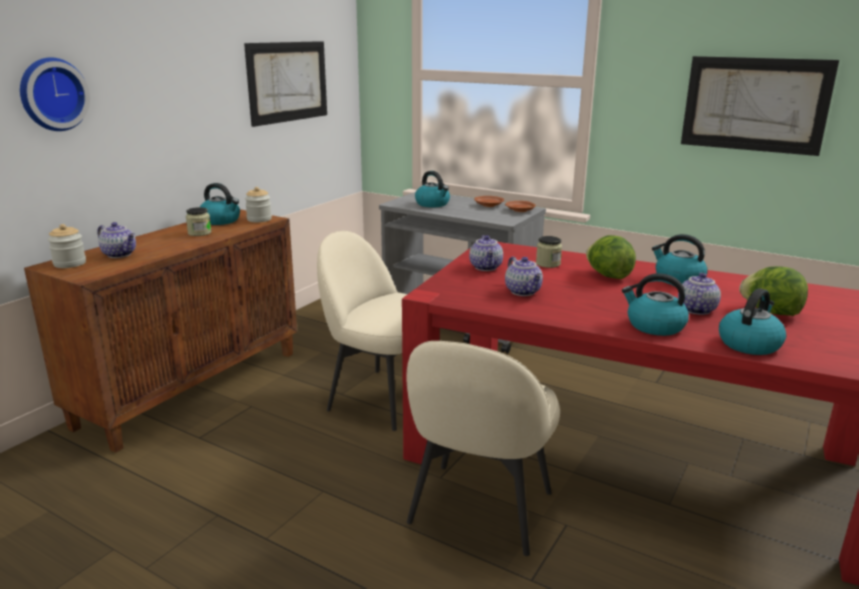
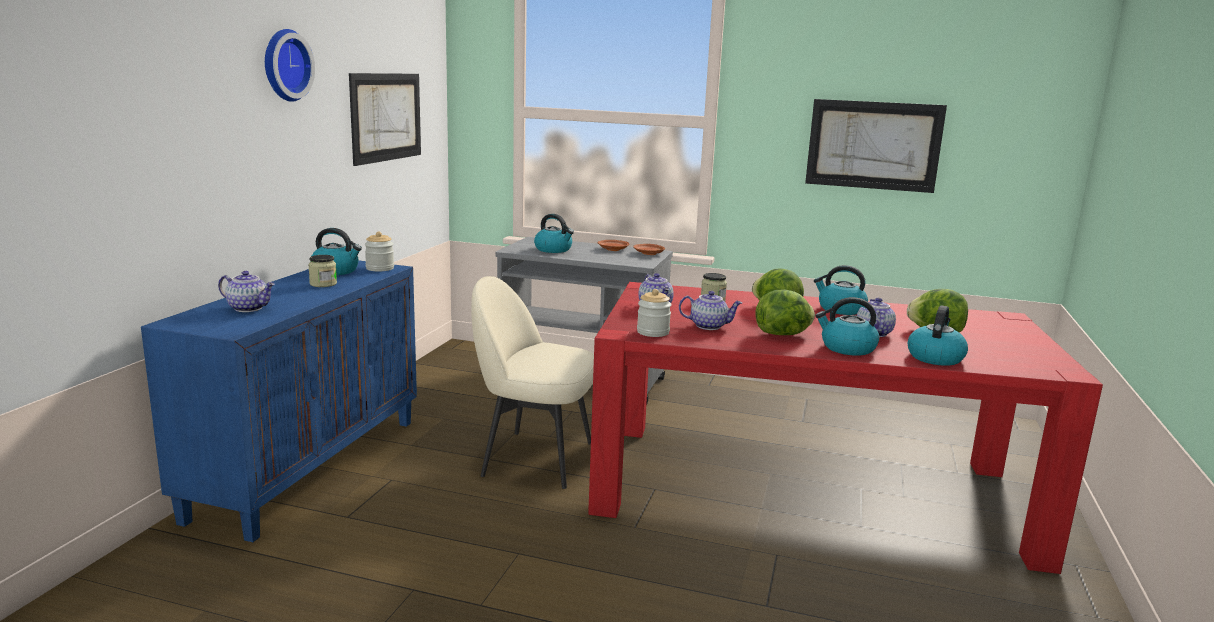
camera: 15 degrees left, 5 degrees down
(52, 94) = (172, 124): wall clock -> wall clock (284, 65)
(70, 263) = (196, 320): jar -> jar (653, 332)
(192, 387) = (308, 466): brown cabinet -> blue cabinet
(479, 510) = (688, 552): beige chair -> none
(524, 291) = (709, 326): teapot -> teapot turned 45 degrees counterclockwise
(595, 305) = (783, 334): none -> lettuce

